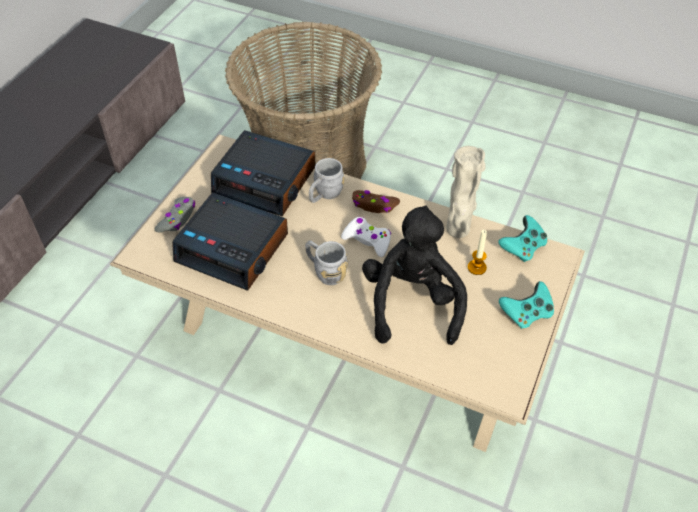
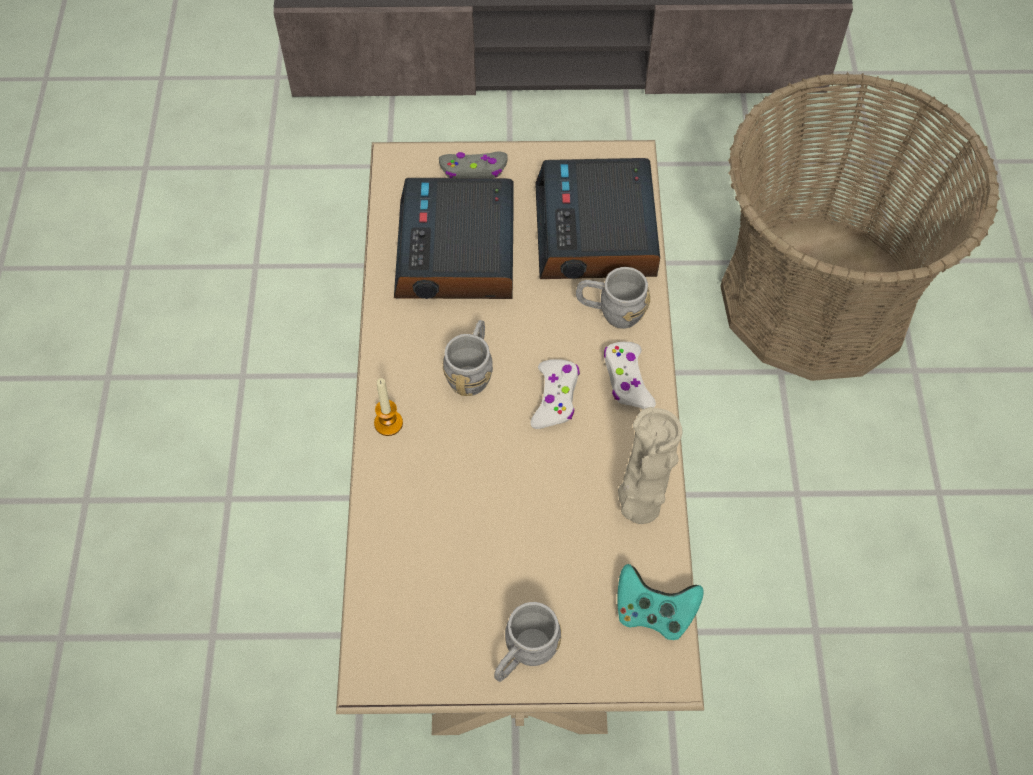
camera: 65 degrees right, 10 degrees up
(374, 205) = (627, 380): brown game controller -> white game controller
(412, 303) = (470, 496): black plush toy -> none
(477, 267) = (579, 558): candle -> candle (388, 423)
(526, 314) = (524, 655): turquoise game controller -> grey mug

